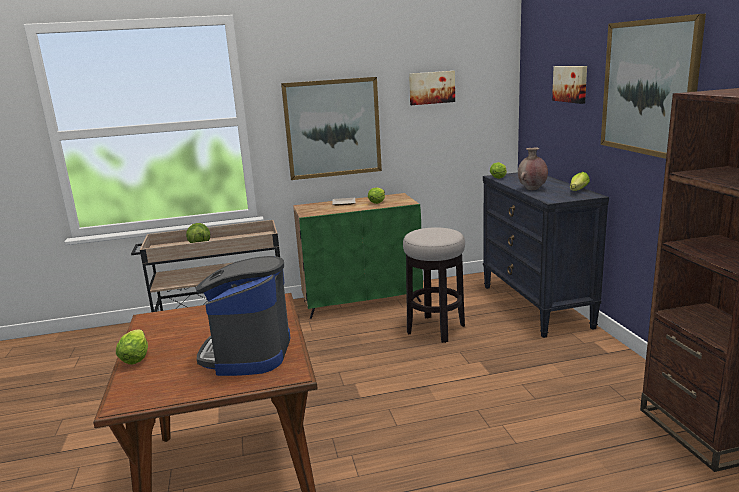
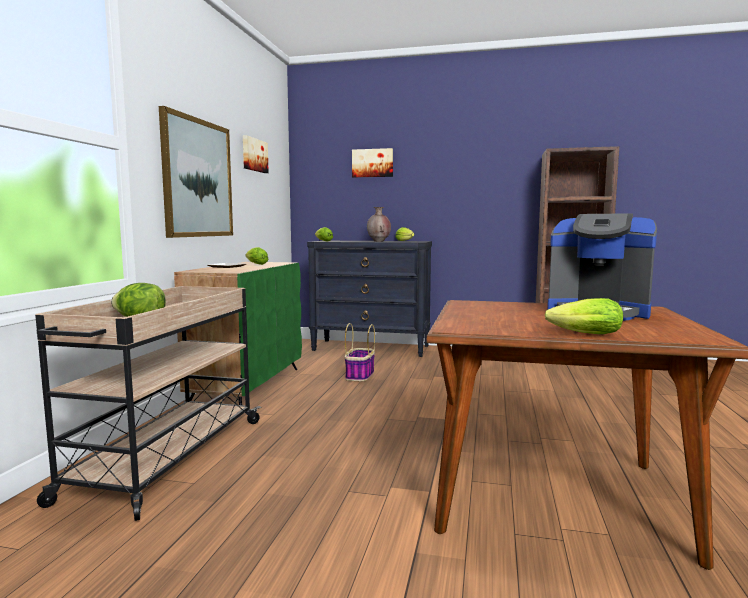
camera: 65 degrees left, 10 degrees down
(435, 329) = (360, 376): stool -> basket
(648, 87) = (463, 160): picture -> none

